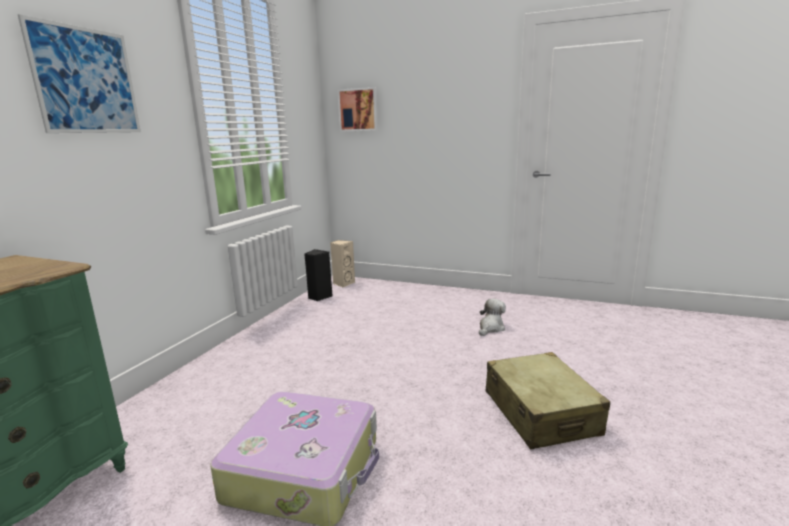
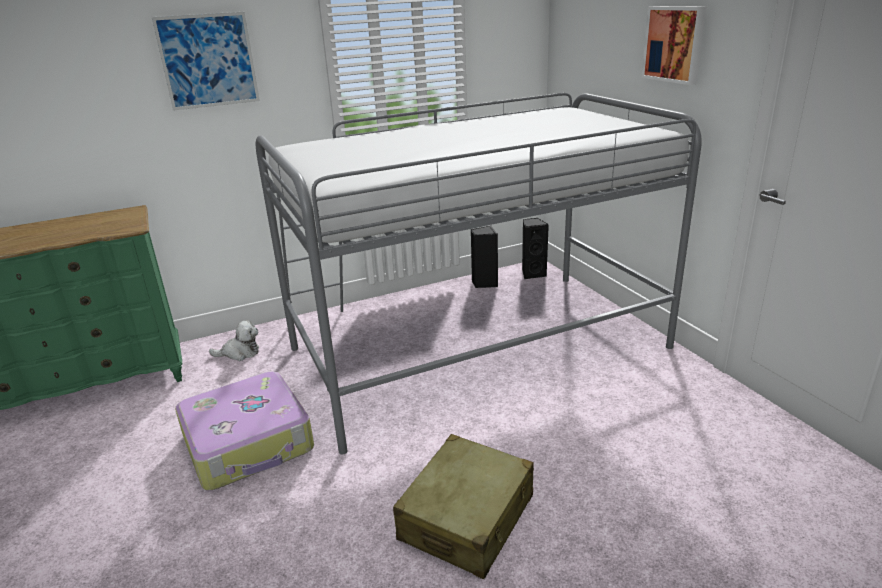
camera: 45 degrees right, 10 degrees up
(343, 283) = (532, 274): beige speaker -> black speaker
(359, 110) = (580, 47): picture -> picture (675, 44)
(375, 331) = (471, 347): none -> grey bed
(490, 328) = (592, 402): plush toy -> plush toy (240, 353)

